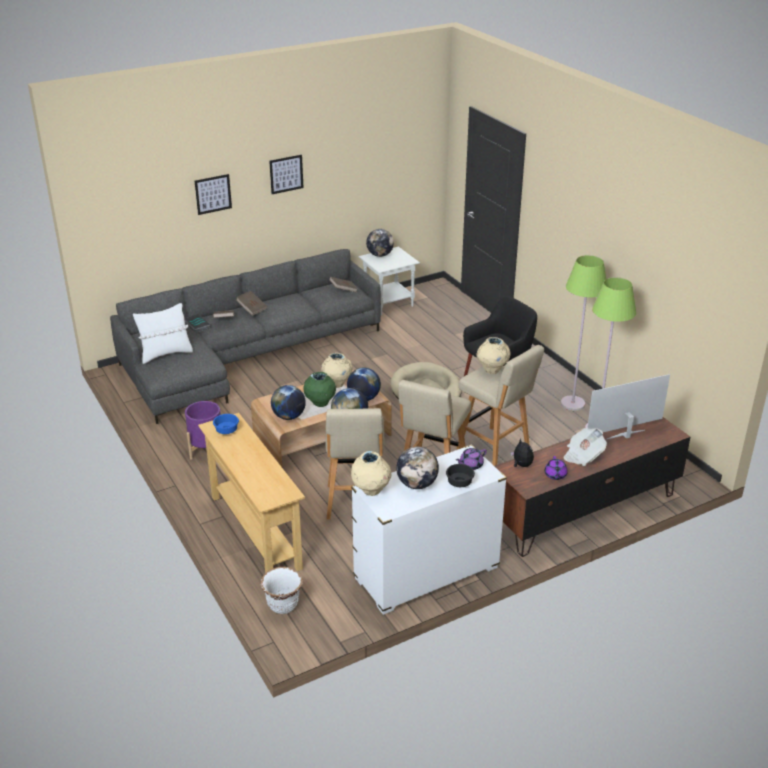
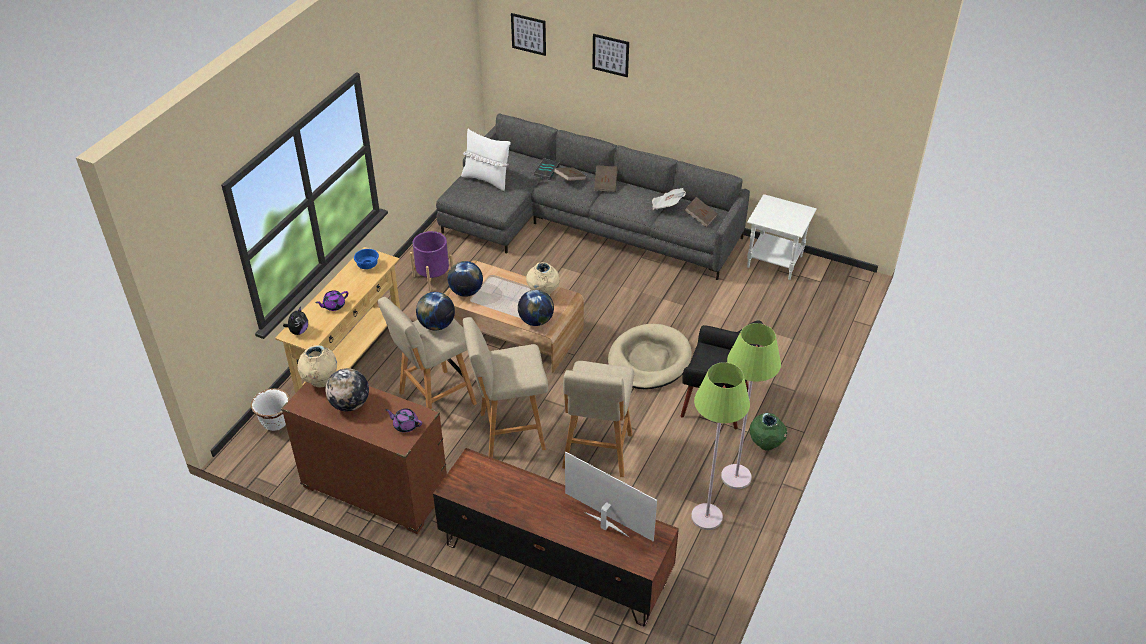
camera: 55 degrees right, 10 degrees up
(286, 174) = (692, 69): picture -> picture (528, 34)
(320, 403) = (502, 300): green vase -> green vase (766, 445)
(380, 255) = (781, 205): globe -> none
(426, 574) = (375, 490): white dresser -> brown dresser
(459, 483) = (371, 429): black bowl -> none
(492, 370) = (610, 374): beige vase -> none
(521, 465) = (485, 467): plush toy -> plush toy (298, 331)
(555, 475) = (488, 498): purple teapot -> purple teapot (333, 306)
(582, 455) = (539, 505): newspaper -> newspaper (666, 206)

